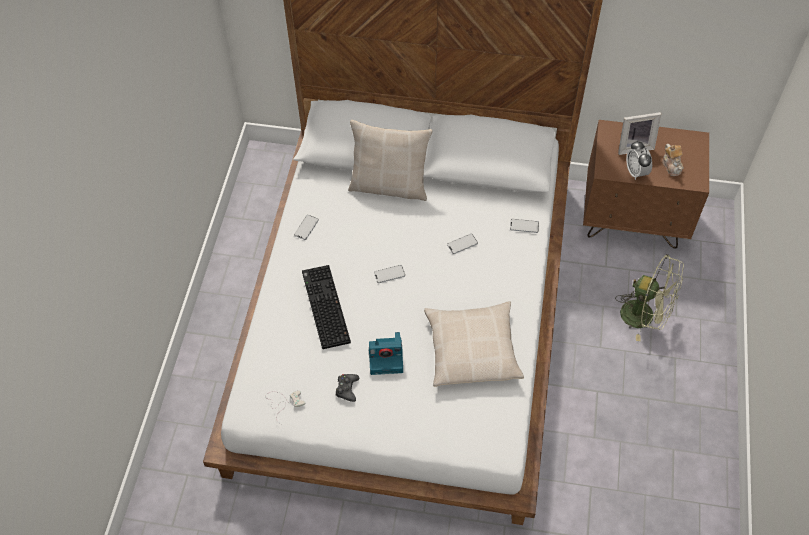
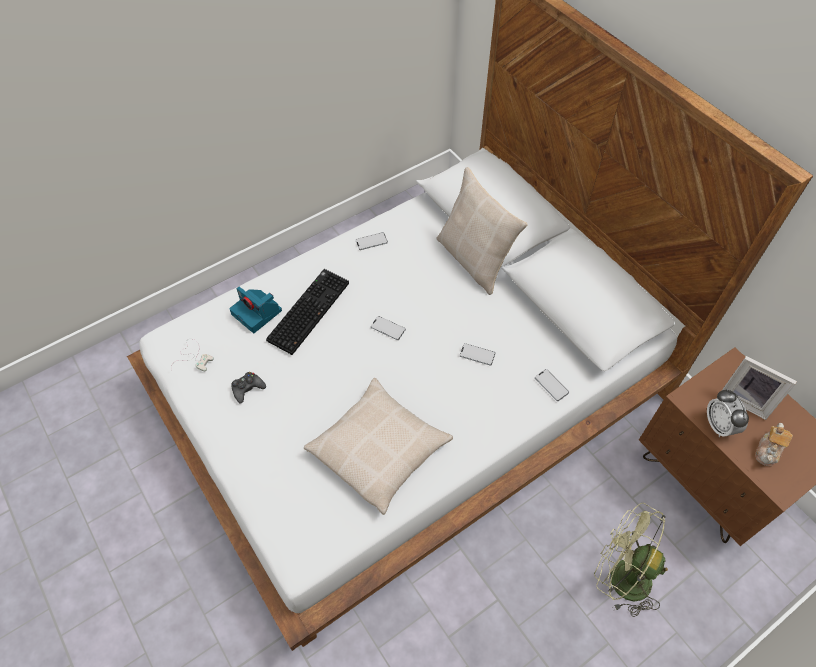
camera: 45 degrees right, 0 degrees up
(387, 357) = (306, 392): camera -> camera (258, 313)
(636, 172) = (719, 425): alarm clock -> alarm clock turned 45 degrees counterclockwise
(644, 316) = (620, 576): green fan -> green fan turned 135 degrees clockwise

